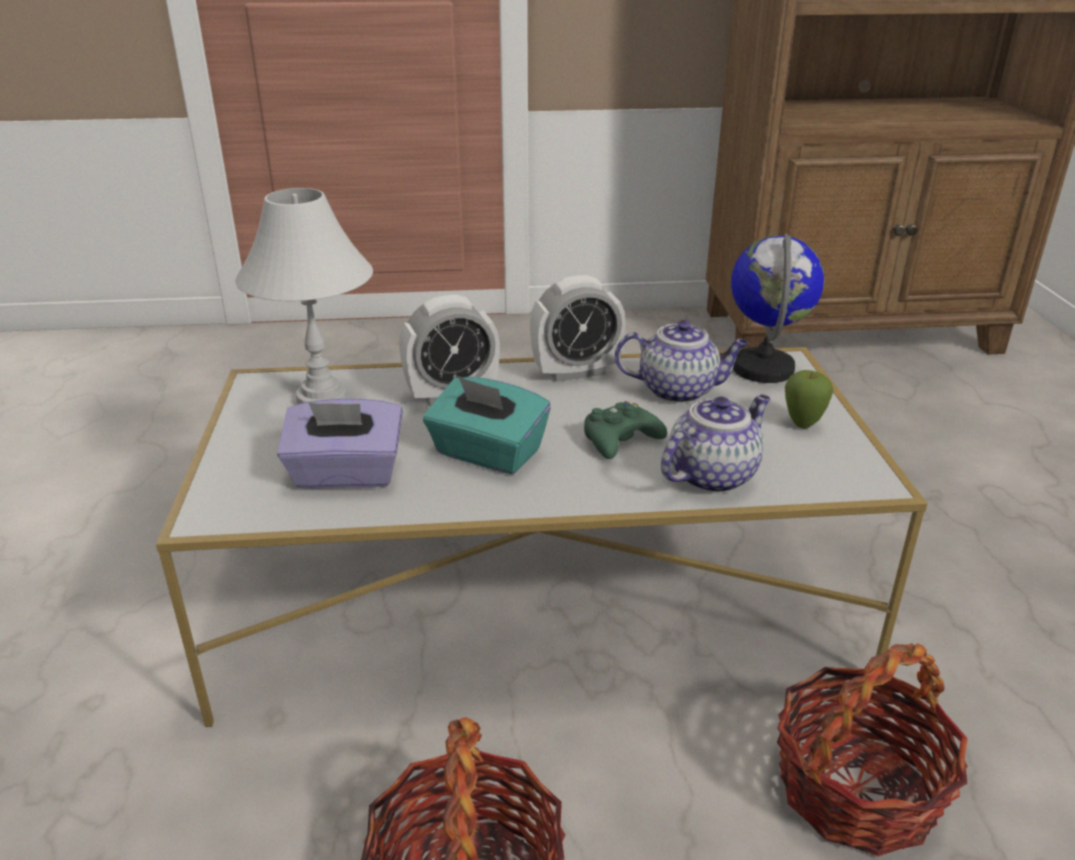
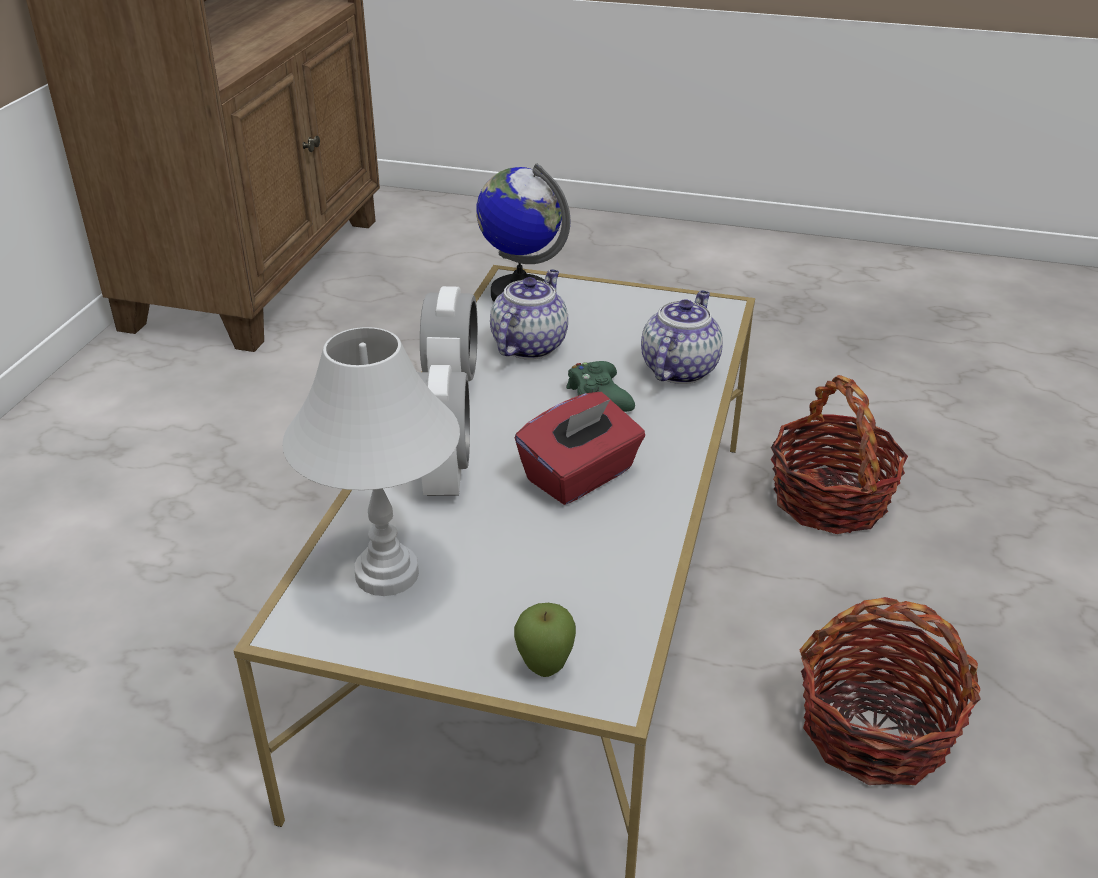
camera: 70 degrees left, 5 degrees up
(346, 475) = (572, 575): purple tissue box -> none
(487, 453) = (580, 476): turquoise tissue box -> red tissue box
(712, 475) = (679, 369): teapot -> teapot turned 45 degrees clockwise
(802, 424) = (624, 308): apple -> apple (545, 669)

